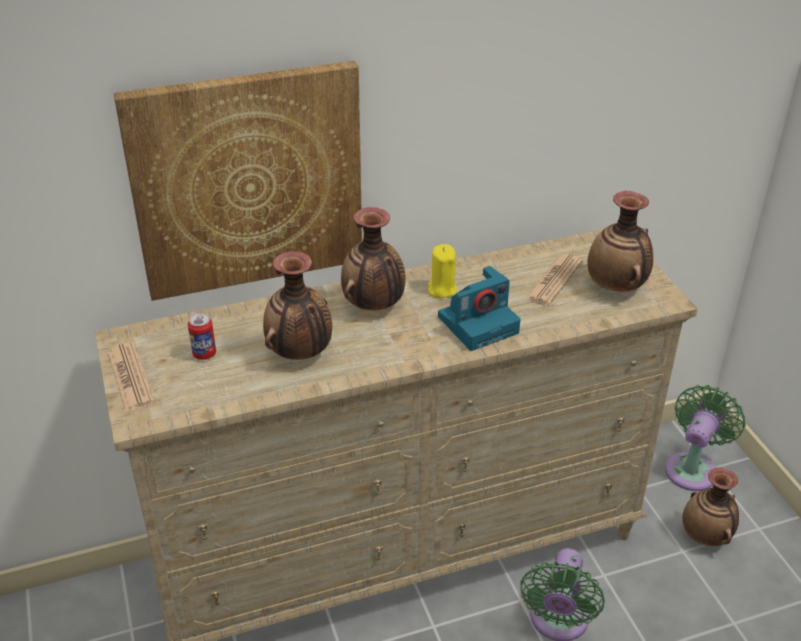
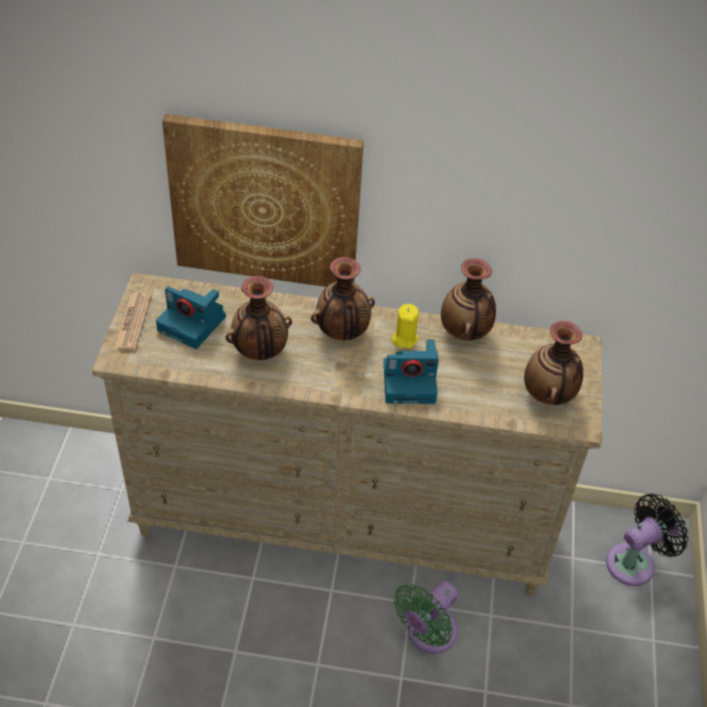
camera: 25 degrees right, 10 degrees up
(204, 354) = (193, 323): can -> camera
(554, 280) = (501, 367): newspaper -> none
(693, 468) = (634, 562): green fan -> black fan
(706, 536) = (601, 625): vase -> vase (465, 332)

